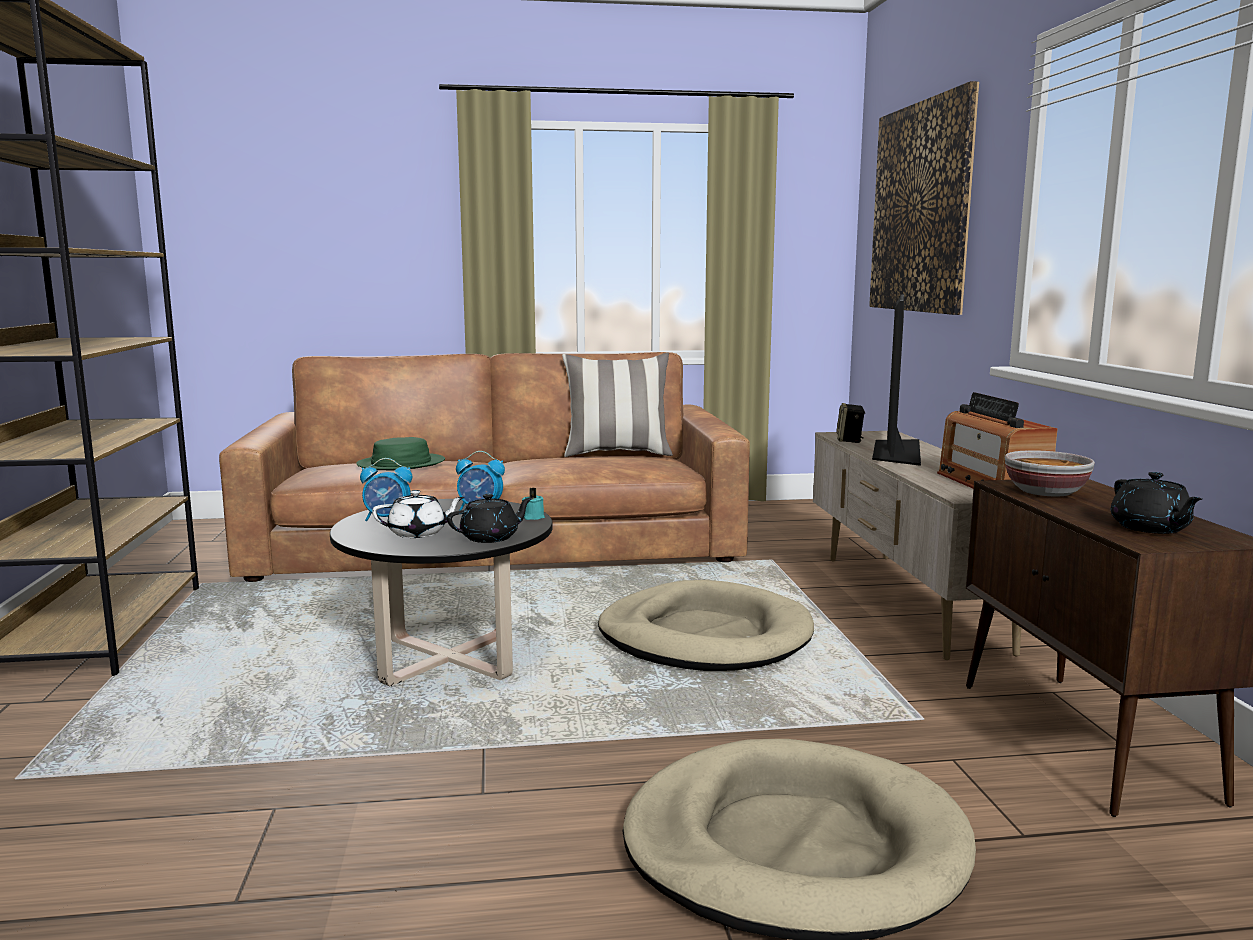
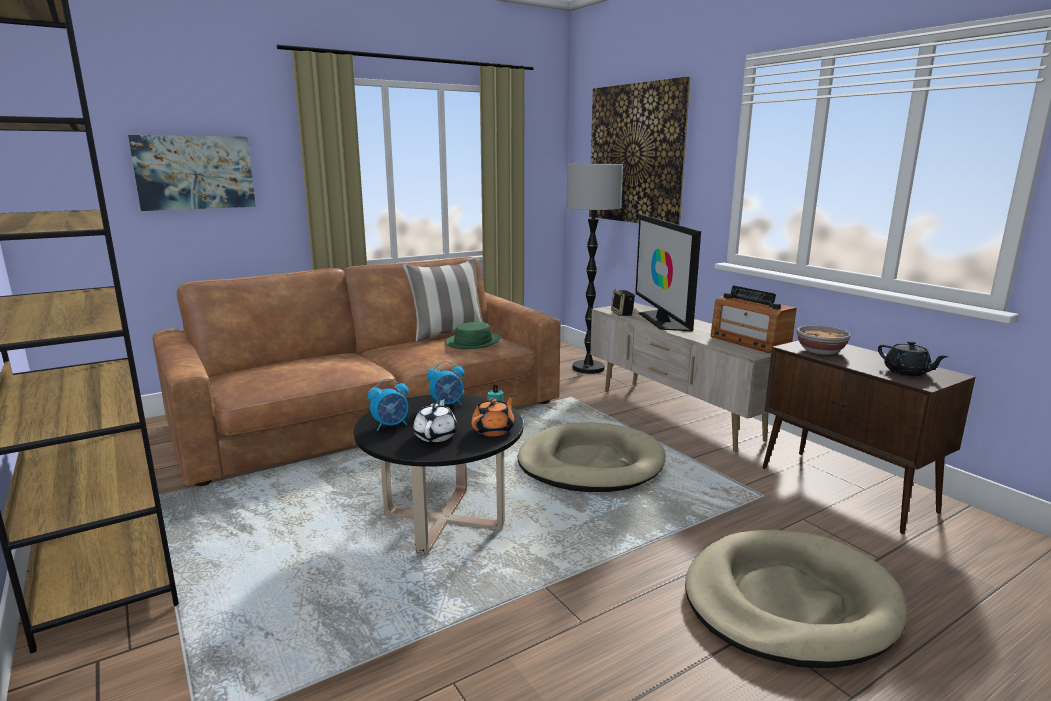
camera: 25 degrees left, 5 degrees up
(343, 235) = (194, 172): none -> picture
(401, 464) = (310, 367): green hat -> green hat (473, 342)
(419, 533) = (436, 435): white teapot -> white teapot turned 45 degrees counterclockwise
(491, 537) = (494, 430): black teapot -> orange teapot
(840, 531) = (588, 368): none -> floor lamp

